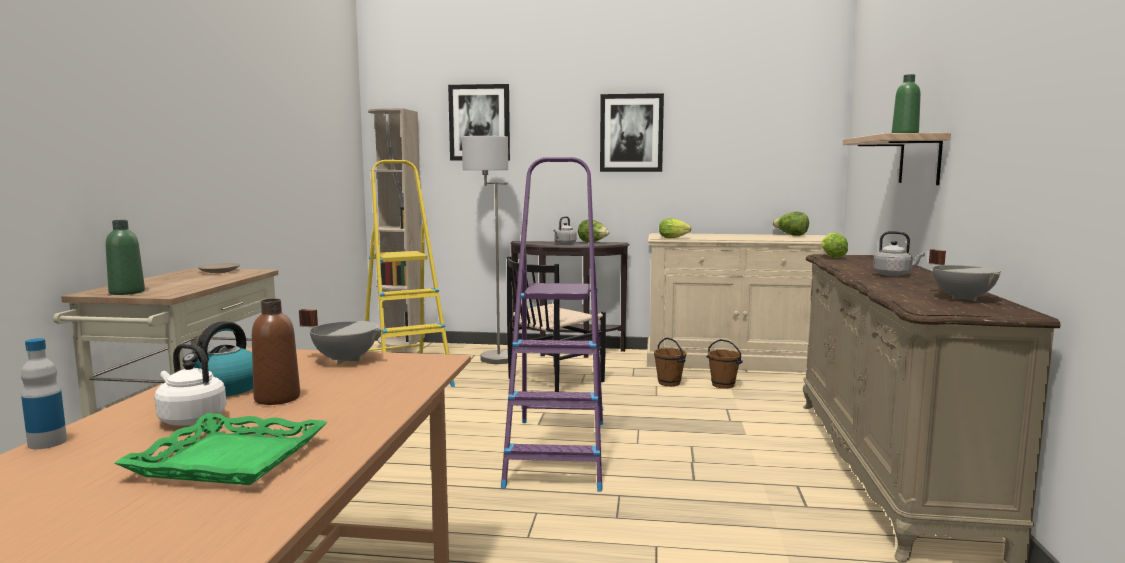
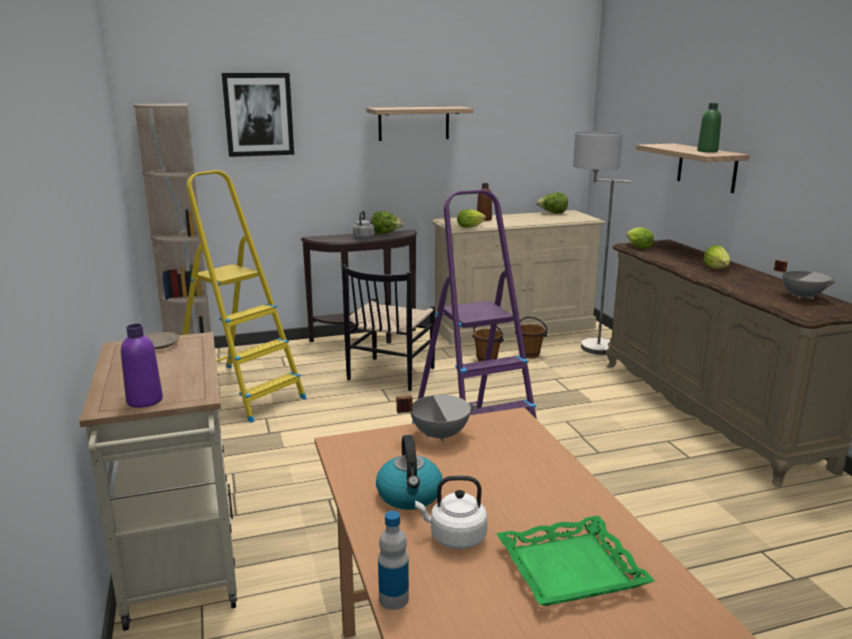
camera: 25 degrees left, 10 degrees up
(127, 292) = (144, 401): green bottle -> purple bottle
(277, 398) = (475, 495): brown bottle -> brown bottle (484, 219)
(491, 357) = (301, 356): grey floor lamp -> grey floor lamp (587, 346)
(631, 133) = (414, 123): picture -> shelf
(894, 275) = (717, 269): grey kettle -> lettuce

